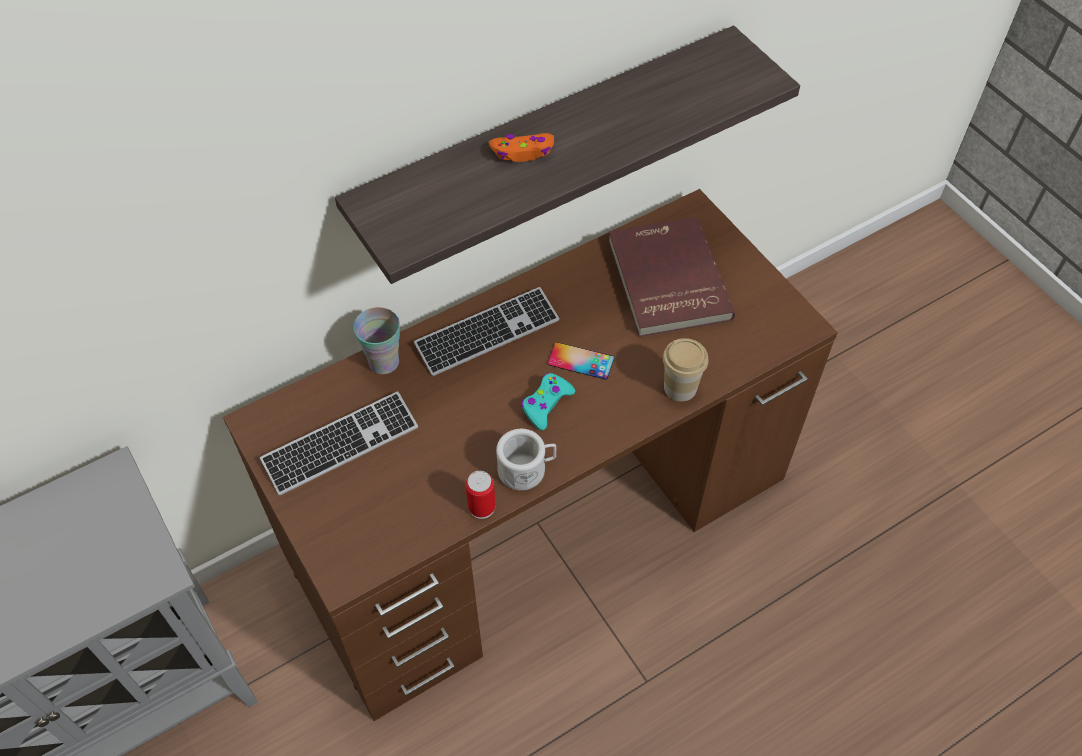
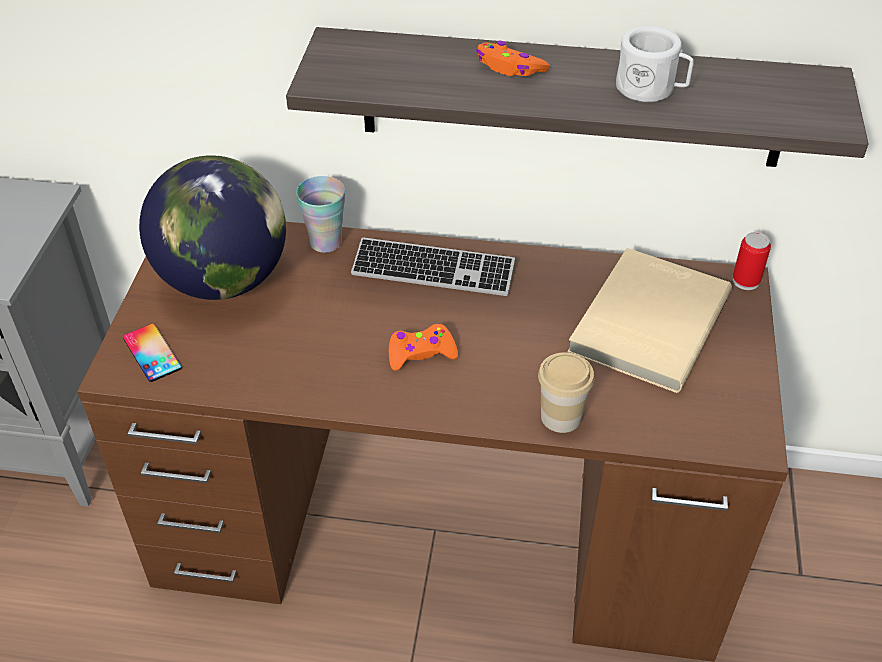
camera: 40 degrees right, 10 degrees down
(340, 445) = (225, 280): keyboard -> globe
(481, 507) = (276, 395): can -> can (745, 281)
(527, 469) = (346, 392): white mug -> white mug (651, 89)
(546, 404) = (420, 353): turquoise game controller -> orange game controller
(581, 361) = (490, 339): phone -> phone (152, 353)
(666, 280) = (646, 322): red book -> beige book

